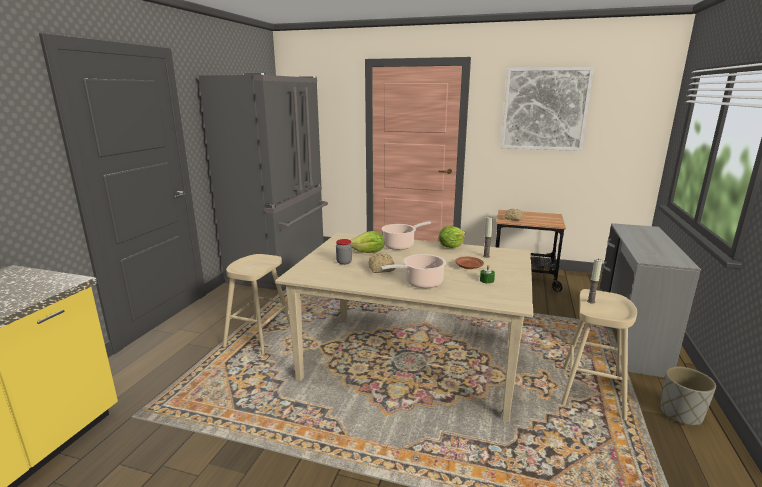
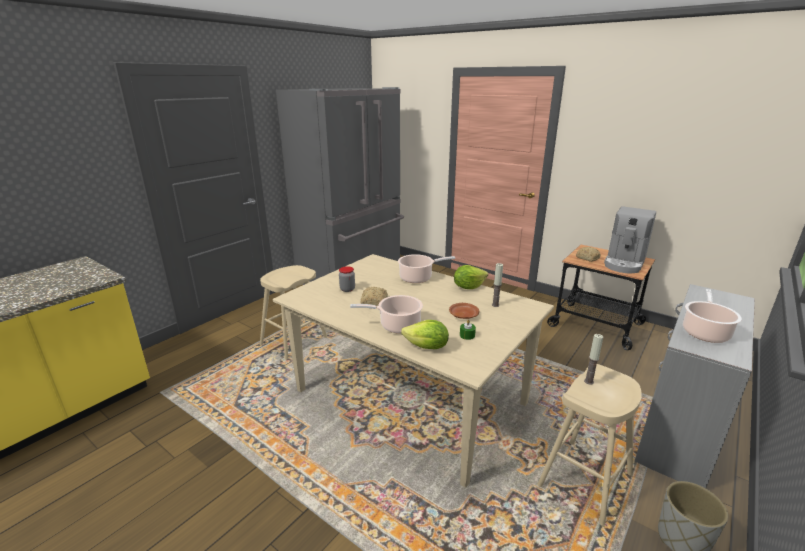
camera: 20 degrees right, 5 degrees up
(368, 253) = (379, 282): lettuce -> lettuce (427, 347)
(543, 218) = (624, 263): none -> coffee machine
(544, 109) = (649, 131): picture -> none
(651, 251) = (705, 332): none -> cooking pot

